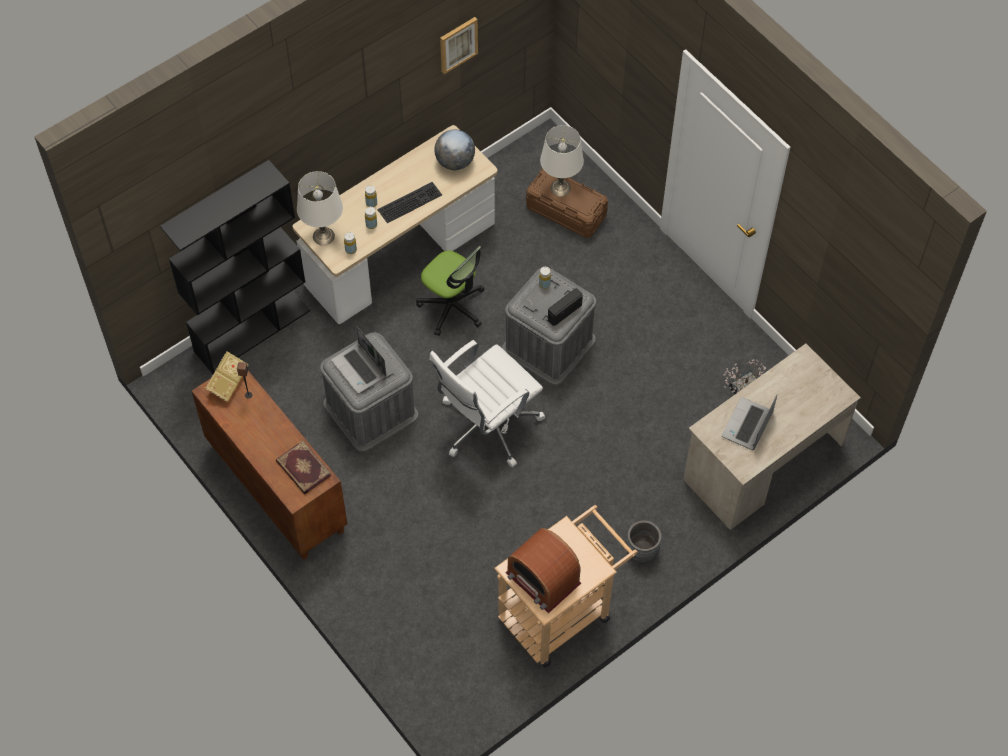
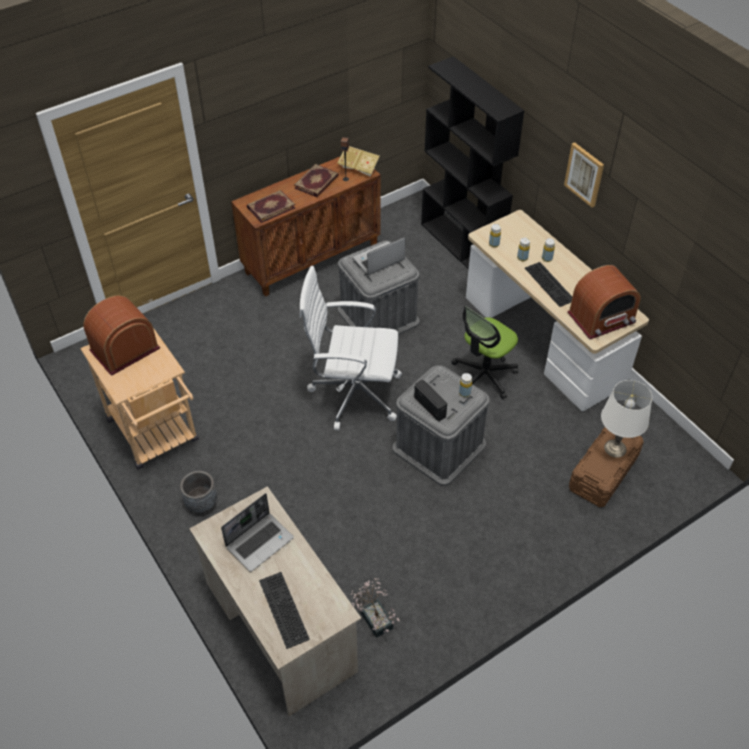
camera: 95 degrees right, 10 degrees down
(255, 425) = (317, 182): none -> book
(323, 236) = (508, 227): white table lamp -> none
(455, 162) = (601, 318): globe -> radio
(458, 44) = (689, 240): picture -> picture (584, 174)
(486, 426) = (353, 393): white office chair -> white office chair turned 45 degrees counterclockwise
(748, 425) = (260, 541): laptop -> laptop turned 105 degrees clockwise
(809, 400) = (282, 609): none -> keyboard

